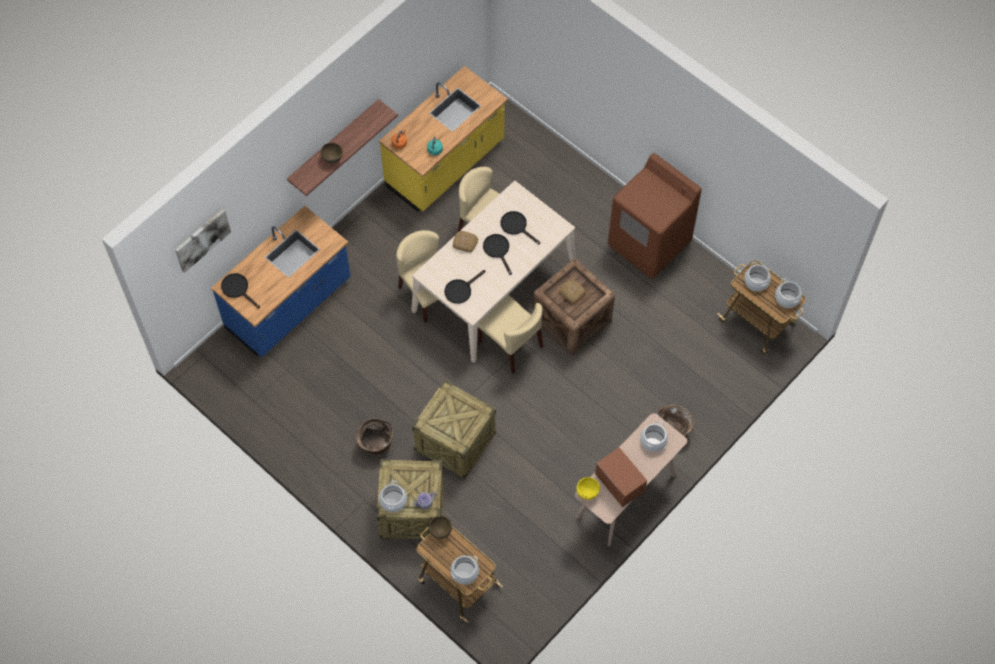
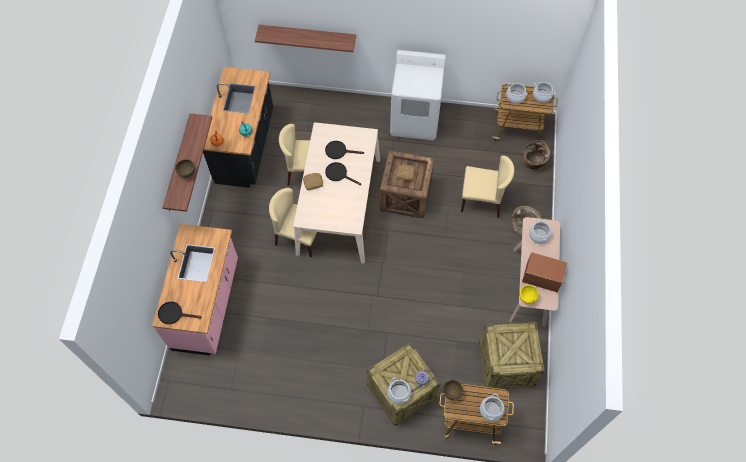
camera: 35 degrees left, 0 degrees up
(202, 239) = (131, 291): picture -> none
(289, 305) = (207, 304): blue counter -> pink counter
(376, 445) = (341, 362): basket -> basket (533, 163)
(446, 165) = (246, 146): yellow counter -> black counter
(454, 442) = (393, 324): crate -> crate (506, 364)
(461, 290) = (334, 215): black frying pan -> none
(511, 344) = (379, 236): beige chair -> beige chair (482, 200)
(569, 82) = (307, 35): none -> shelf
(649, 244) = (415, 120): brown washing machine -> white washing machine

